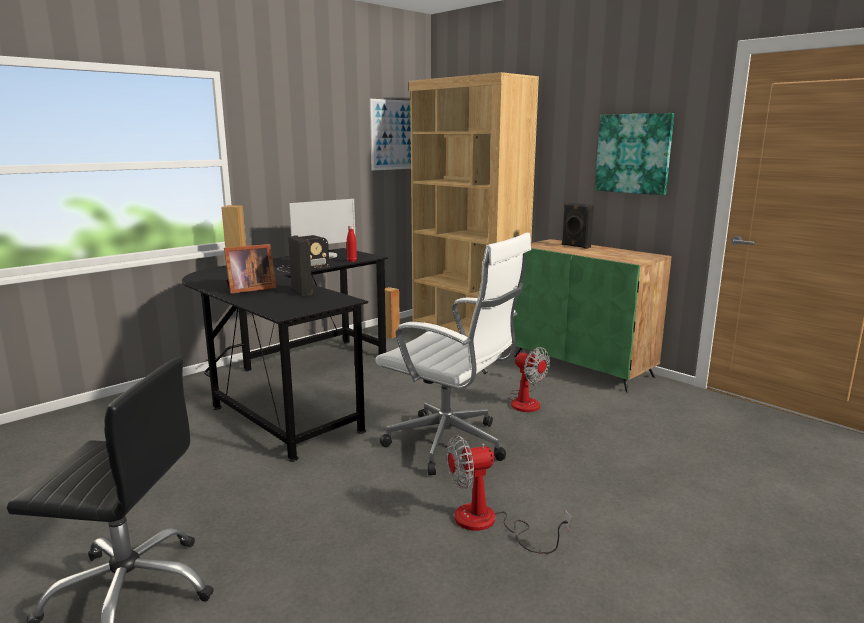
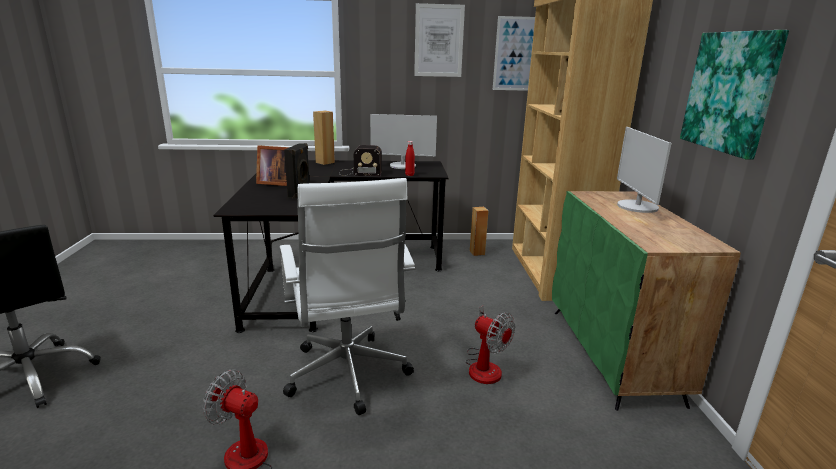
camera: 40 degrees right, 5 degrees up
(322, 123) = (439, 41): none -> picture
(525, 401) = (484, 365): fan -> fan turned 45 degrees counterclockwise
(575, 246) = (637, 207): black speaker -> monitor

